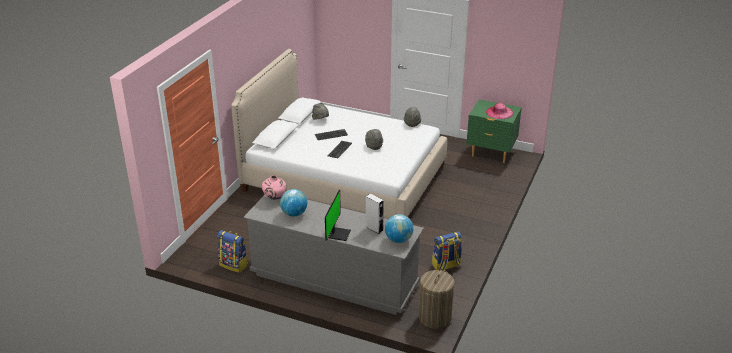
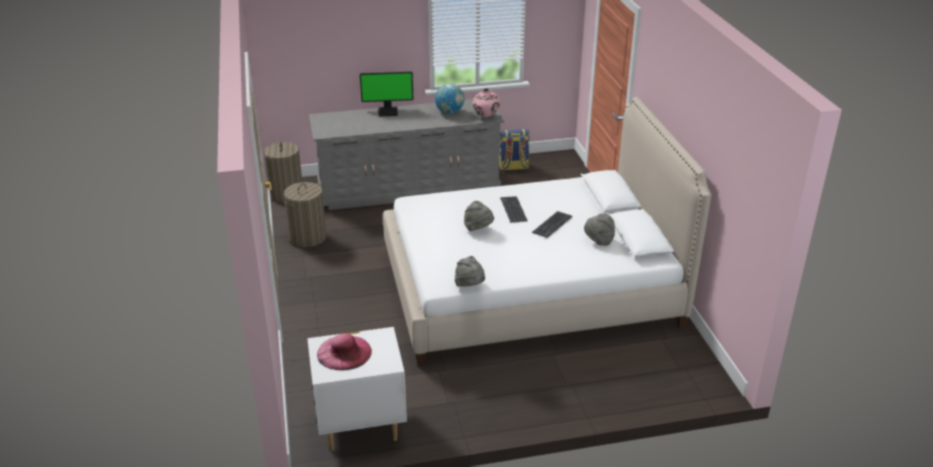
camera: 145 degrees right, 0 degrees up
(338, 234) = (388, 111): monitor -> monitor turned 75 degrees counterclockwise
(374, 228) = (360, 124): grey speaker -> none
(398, 239) = (328, 123): globe -> none
(446, 266) = (308, 237): backpack -> laundry basket
(491, 154) = (360, 427): green nightstand -> white nightstand

